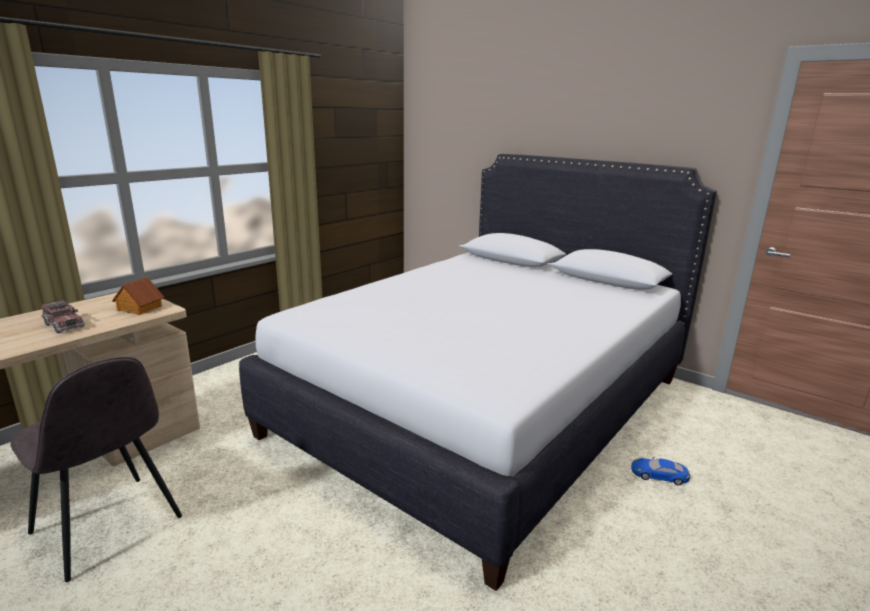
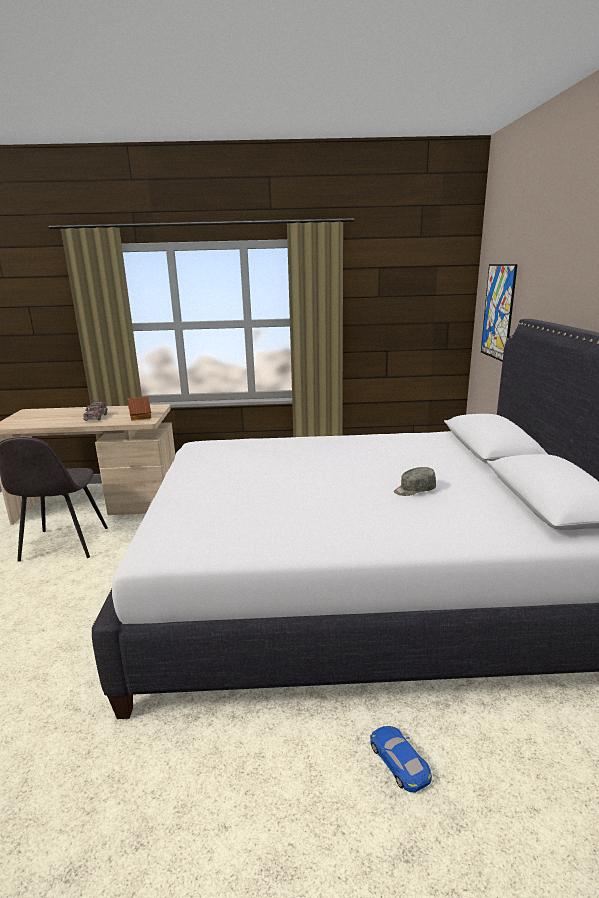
camera: 50 degrees right, 0 degrees up
(446, 150) = (498, 312): none -> picture
(538, 294) = (414, 490): none -> grey cap

